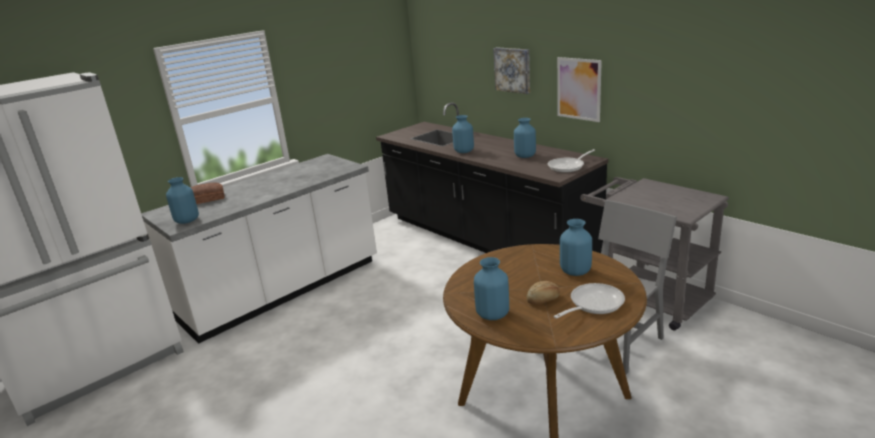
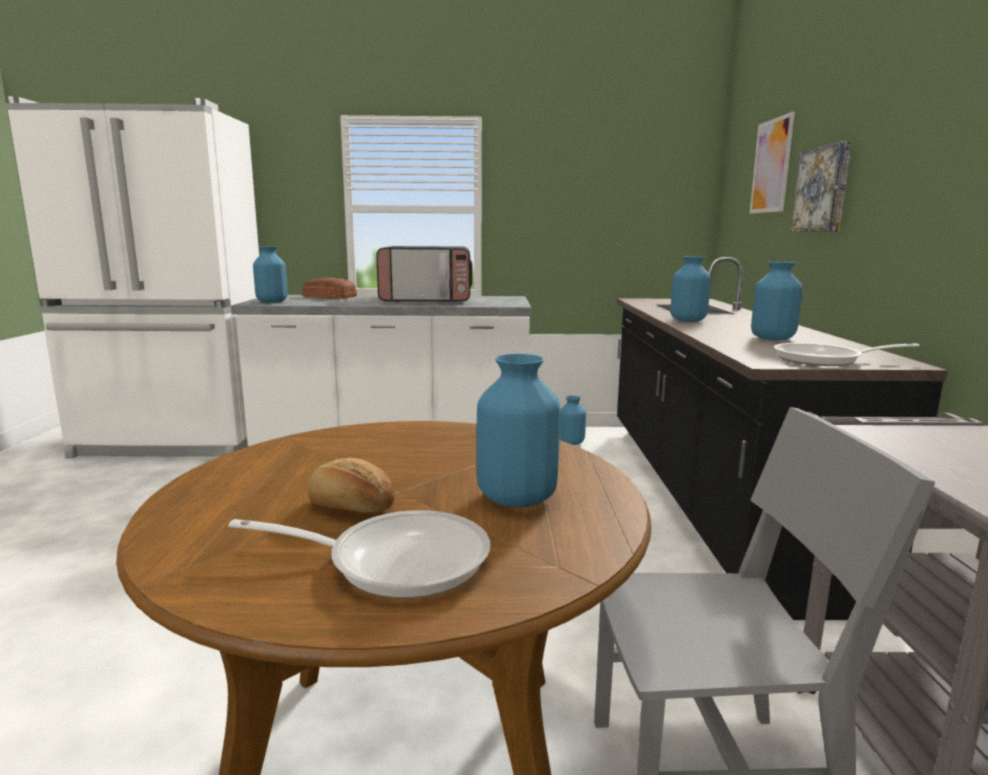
camera: 40 degrees right, 10 degrees down
(285, 179) = (427, 300): none -> microwave
(493, 314) = (240, 485): blue vase -> blue vase (571, 442)
(578, 89) = (919, 207): picture -> picture (771, 166)

